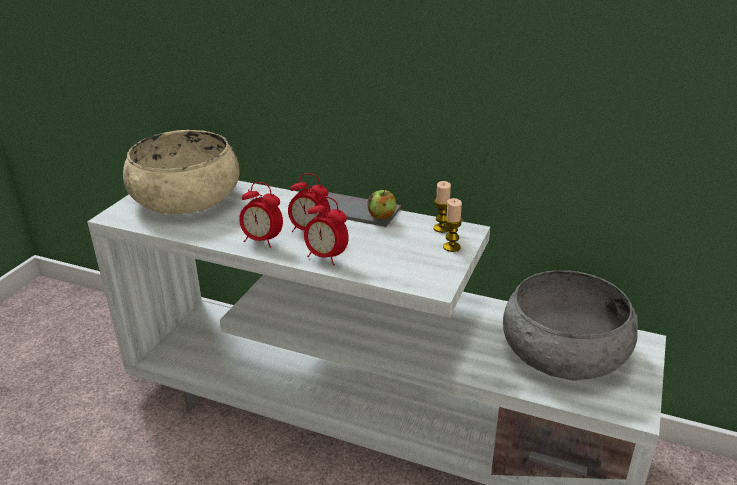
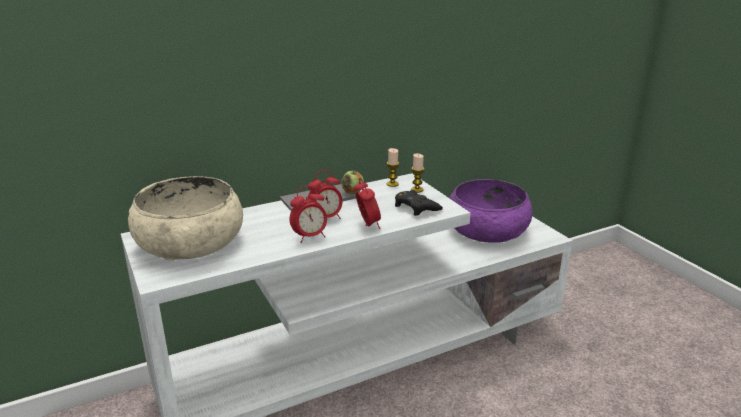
camera: 50 degrees left, 5 degrees down
(326, 257) = (367, 225): alarm clock -> alarm clock turned 90 degrees counterclockwise
(407, 265) = (416, 207): none -> black game controller
(564, 350) = (487, 230): grey bowl -> purple bowl

